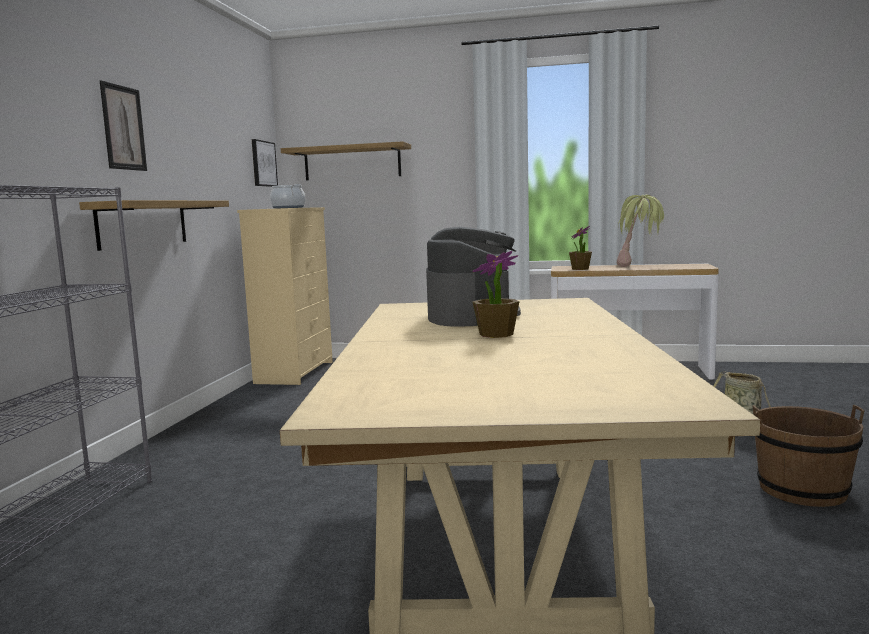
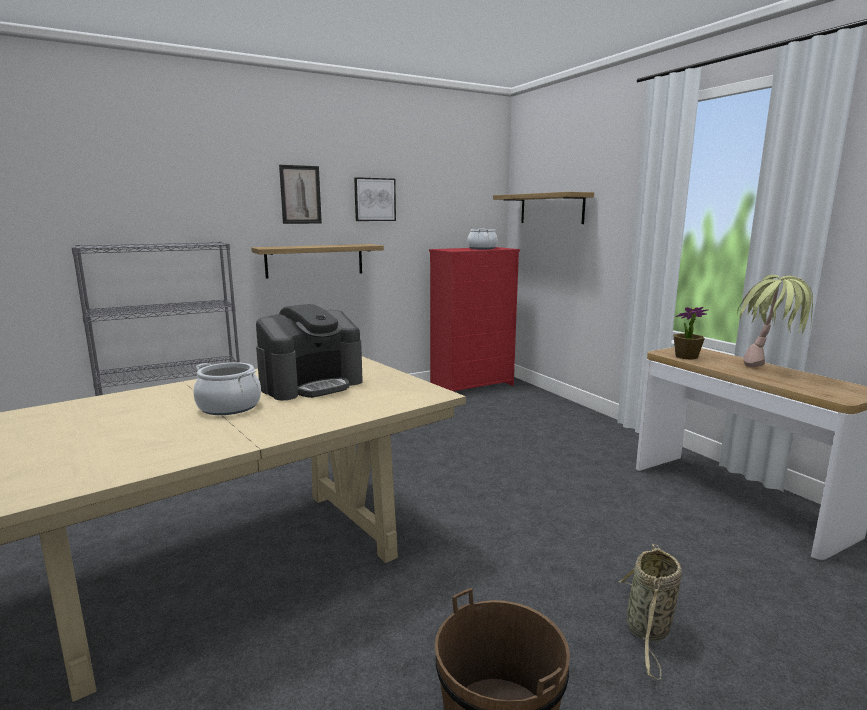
camera: 50 degrees right, 5 degrees up
(263, 163) = (481, 208): picture -> picture (374, 199)
(296, 372) = (473, 385): beige dresser -> red dresser
(496, 334) = (229, 407): potted plant -> cooking pot

